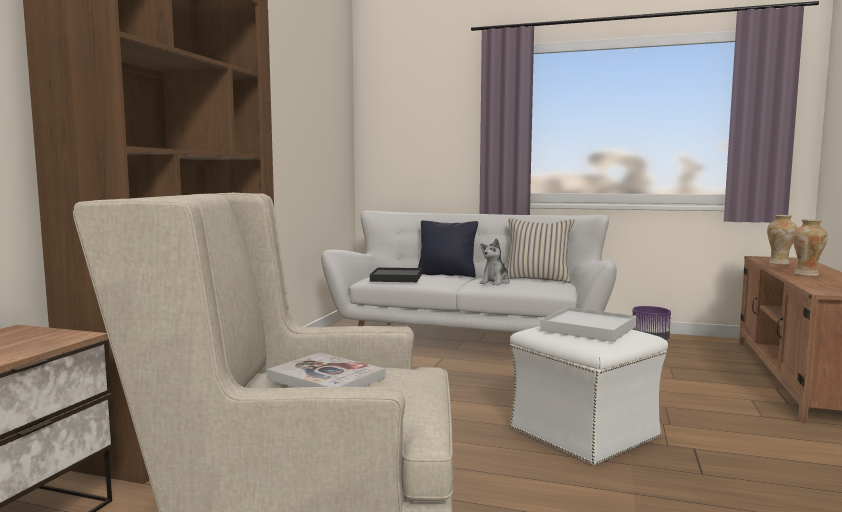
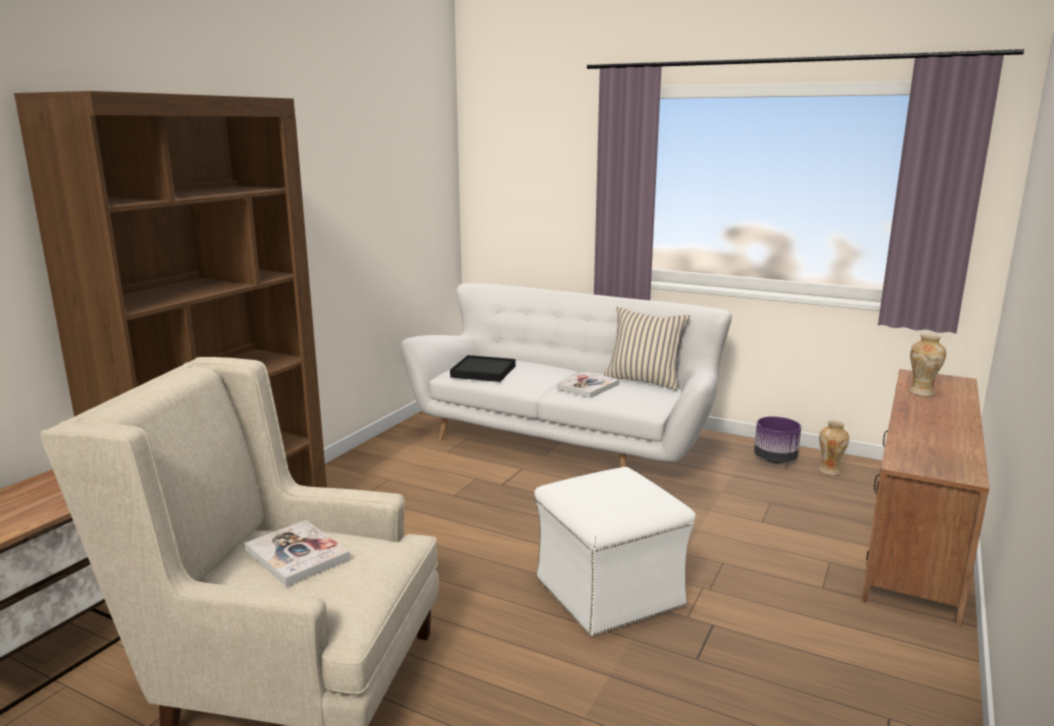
camera: 10 degrees right, 10 degrees up
(447, 275) = (546, 366): black pillow -> none
(495, 282) = (588, 386): plush toy -> book
(588, 328) = (614, 490): white tray -> none
(807, 274) = (926, 422): vase -> vase (830, 471)

